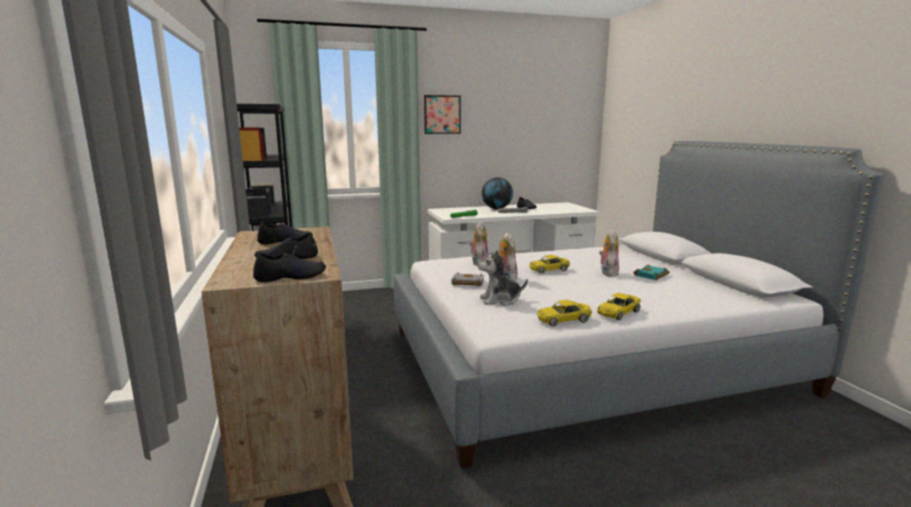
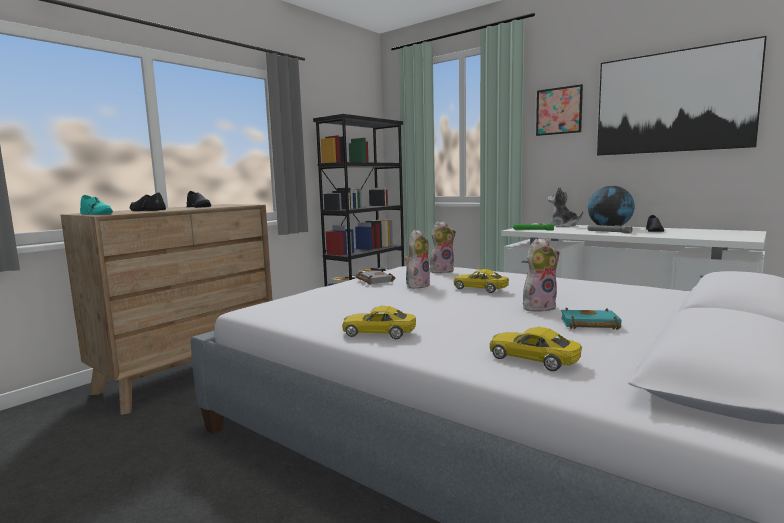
camera: 55 degrees right, 5 degrees down
(291, 277) = (97, 214): black shoe -> turquoise shoe
(500, 300) = (342, 295): plush toy -> plush toy (562, 226)
(519, 117) = (673, 102): none -> picture
(563, 320) = (316, 319): yellow toy car -> yellow toy car (533, 359)

